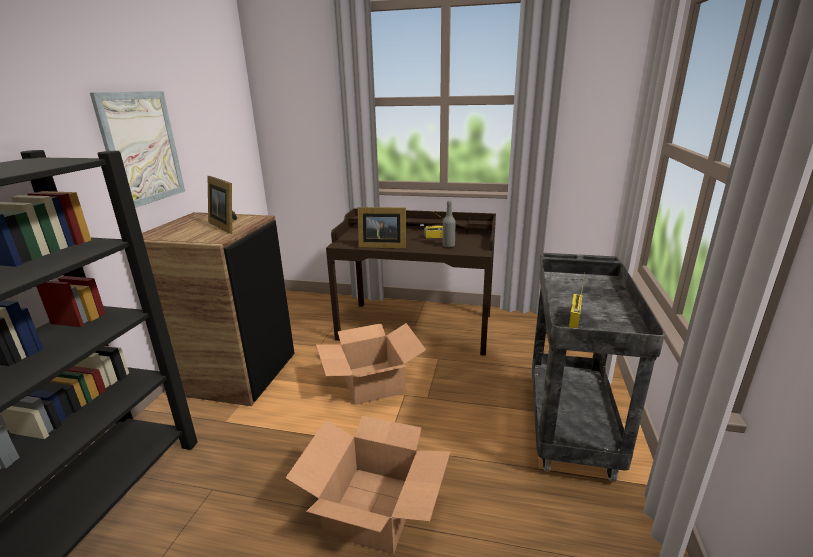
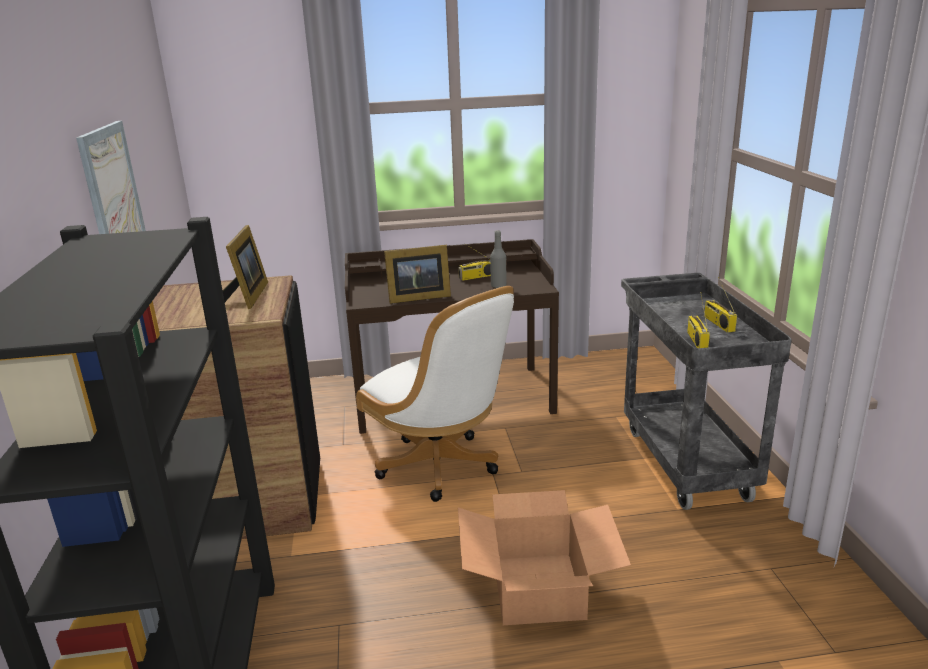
camera: 20 degrees left, 0 degrees up
(226, 226) = (247, 296): picture frame -> picture frame turned 120 degrees counterclockwise
(372, 382) = (444, 470): cardboard box -> white office chair
(608, 305) = (718, 323): none -> radio

